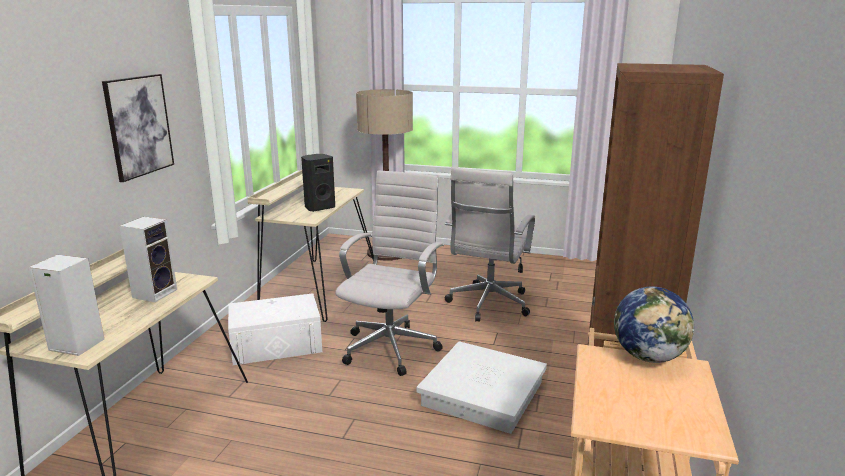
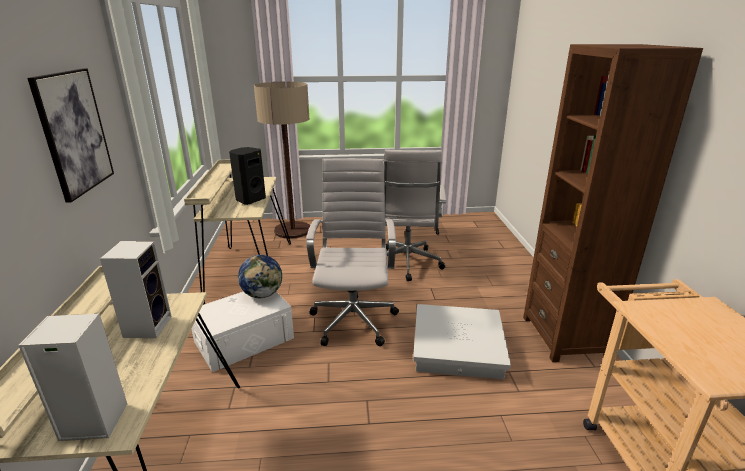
camera: 20 degrees left, 5 degrees up
(649, 357) = (677, 302): globe -> globe (263, 294)

